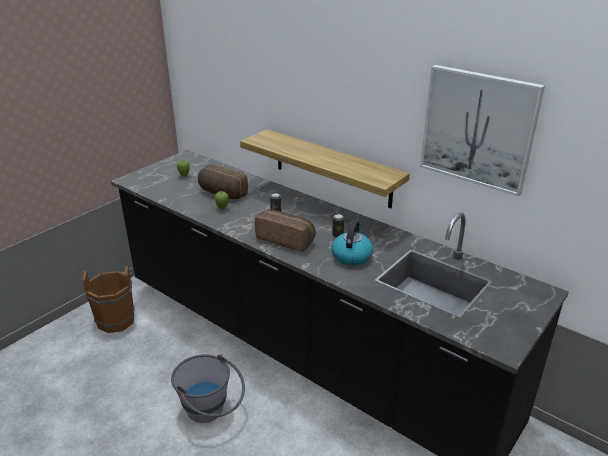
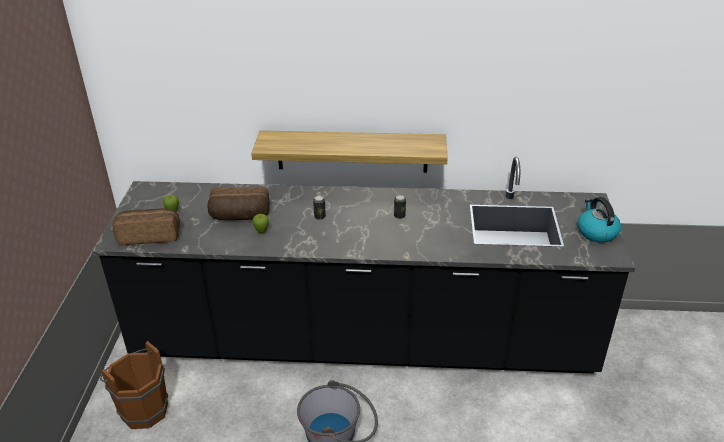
camera: 35 degrees left, 5 degrees up
(286, 239) = (361, 238): bread -> bread (150, 235)
(351, 256) = (432, 230): kettle -> kettle (596, 232)
(478, 128) = (515, 78): picture -> none

